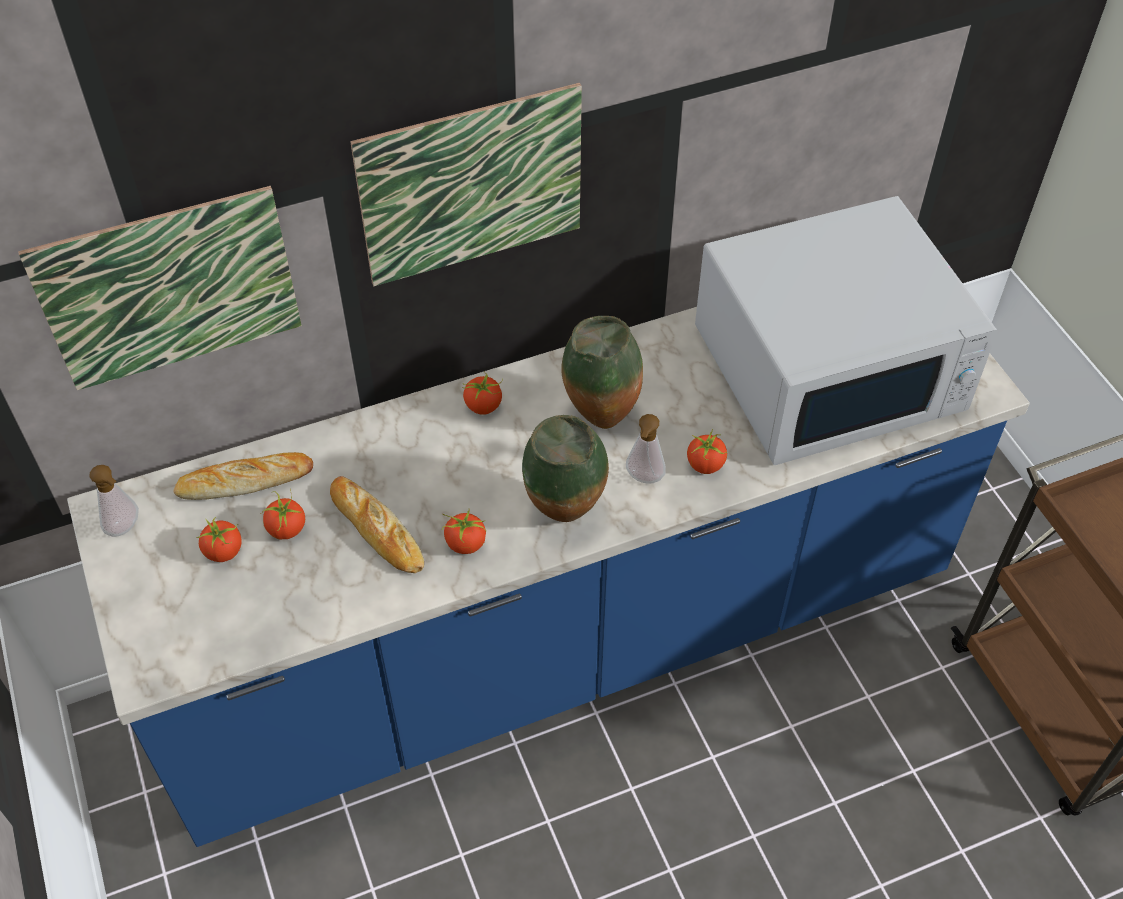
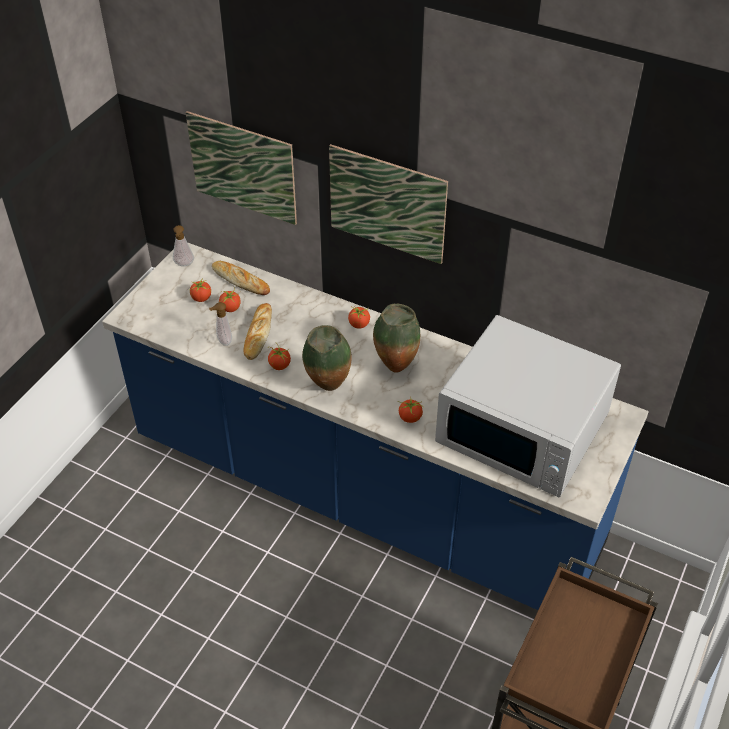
camera: 50 degrees right, 5 degrees down
(643, 479) = (377, 401): soap dispenser -> soap dispenser (223, 341)

